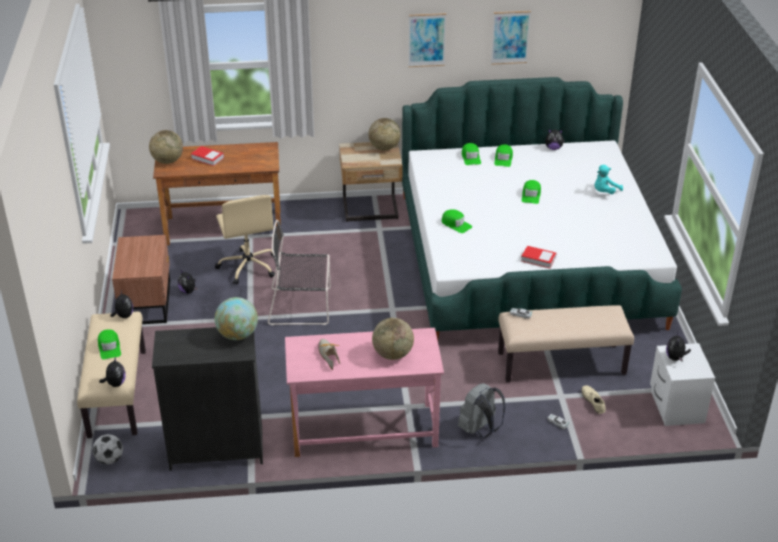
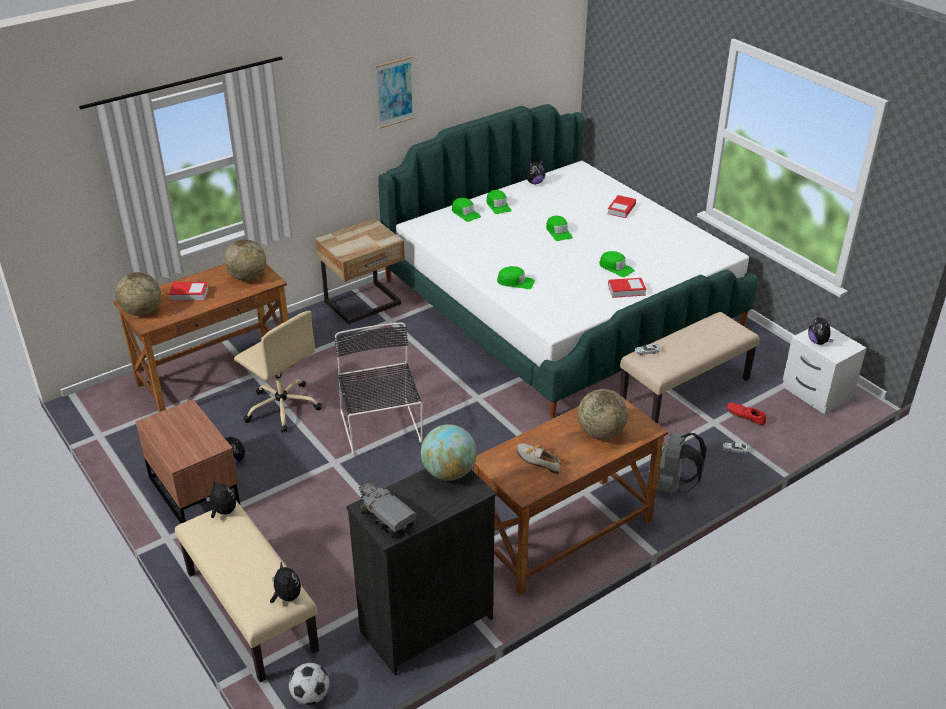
camera: 30 degrees left, 0 degrees up
(109, 347) = (239, 556): green cap -> green cap (616, 268)
(170, 348) = (386, 519): none -> toy truck
(302, 306) = (381, 429): black chair -> black chair turned 105 degrees clockwise
(364, 430) = (564, 534): pink desk -> brown desk
(384, 148) = (368, 229): globe -> globe (247, 277)
(510, 37) = (474, 71): picture -> none
(593, 401) = (745, 416): beige shoe -> red shoe
(605, 192) = (621, 209): turquoise plush toy -> book

